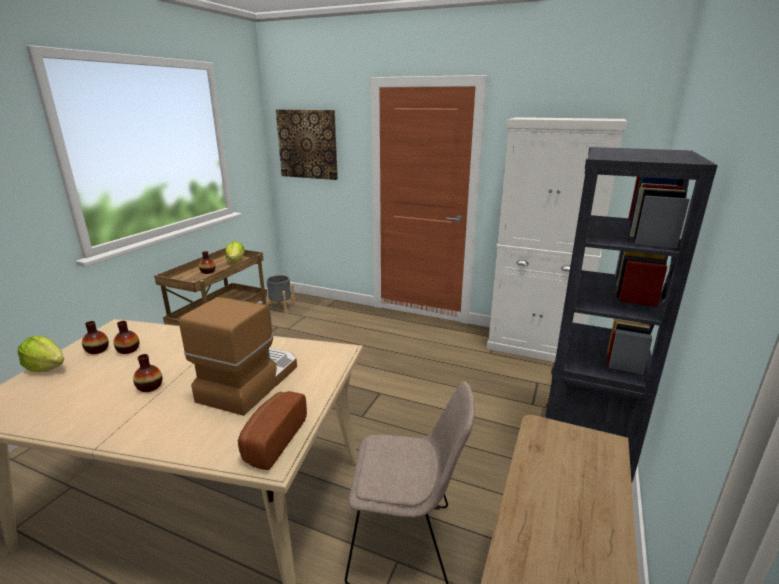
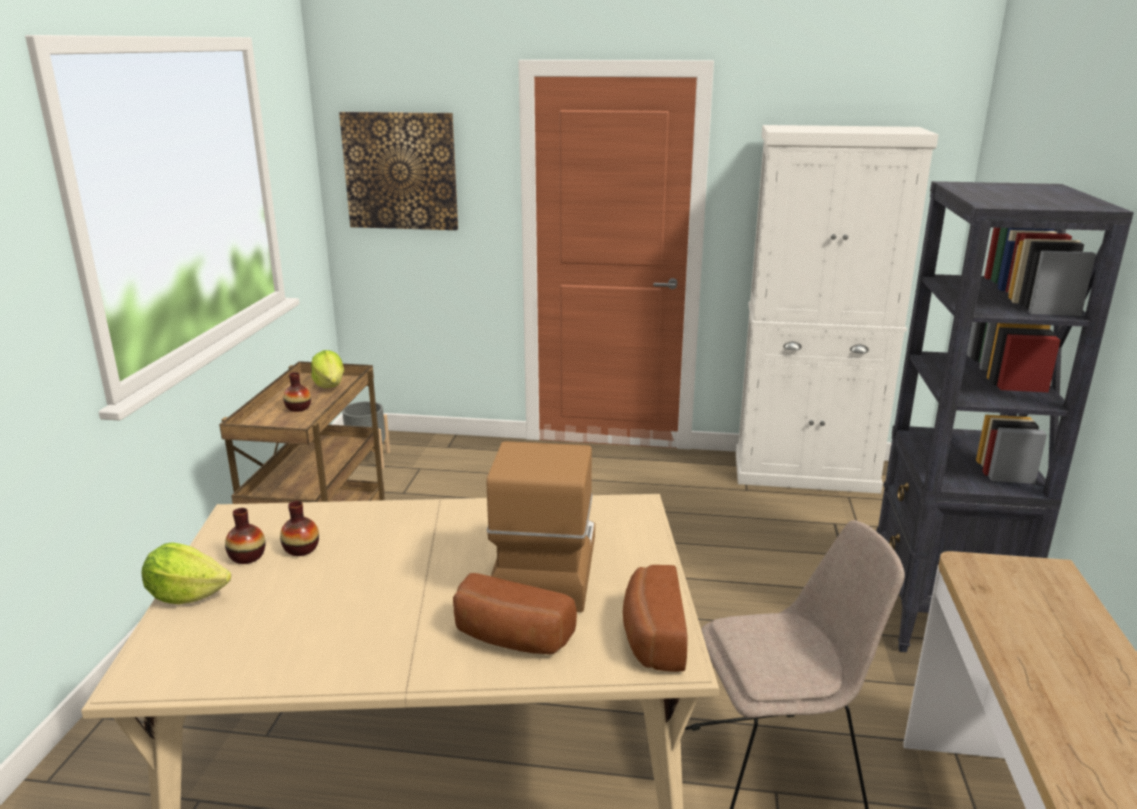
camera: 15 degrees left, 0 degrees up
(150, 387) = (398, 597): vase -> none
(185, 426) = (509, 639): none -> bread

